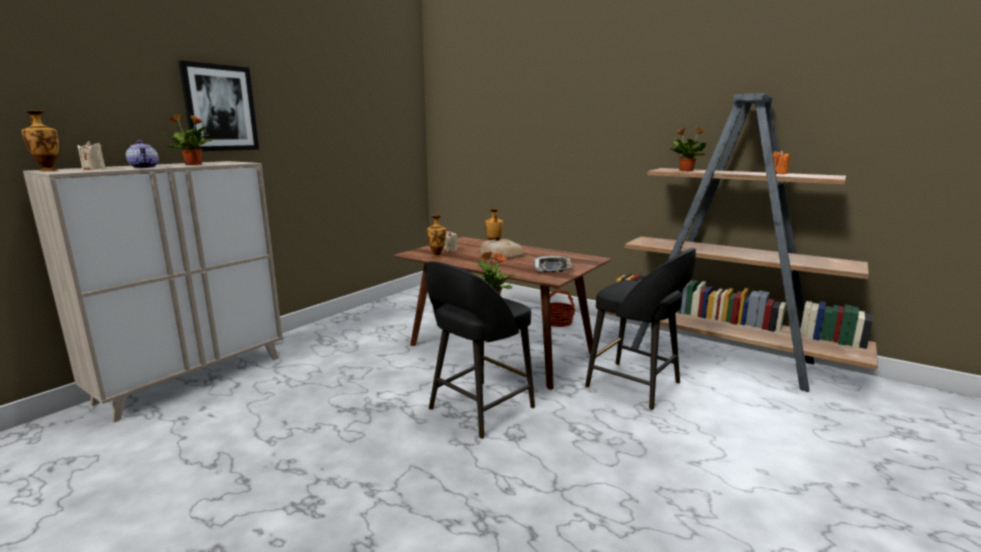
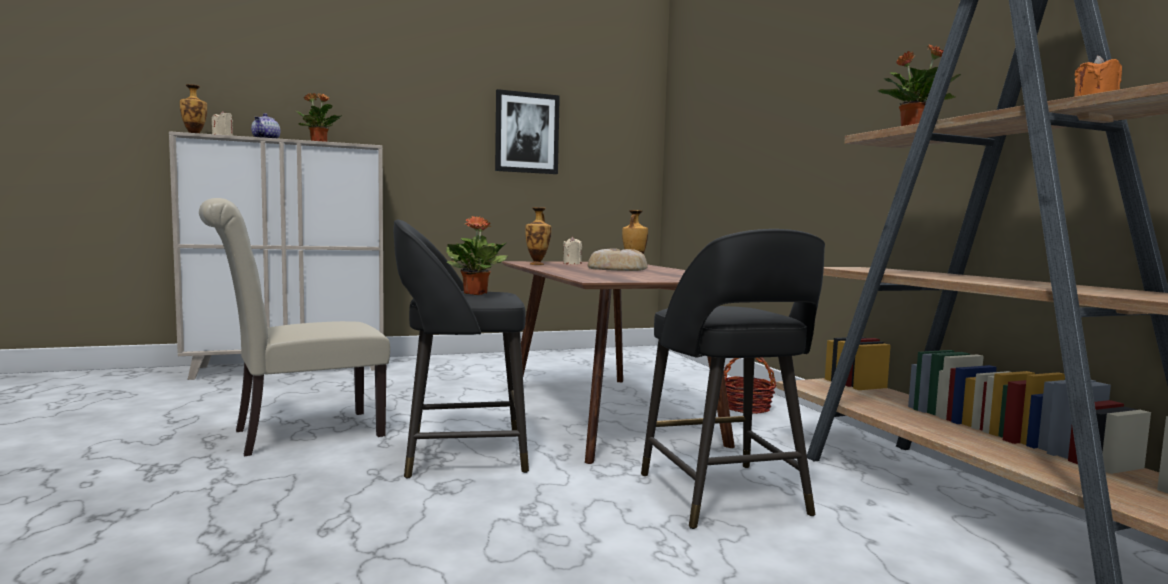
camera: 35 degrees right, 10 degrees down
(220, 108) = (380, 98): picture -> picture (527, 133)
(345, 435) = (298, 434): none -> beige chair
(553, 268) = (636, 277): tray -> none

